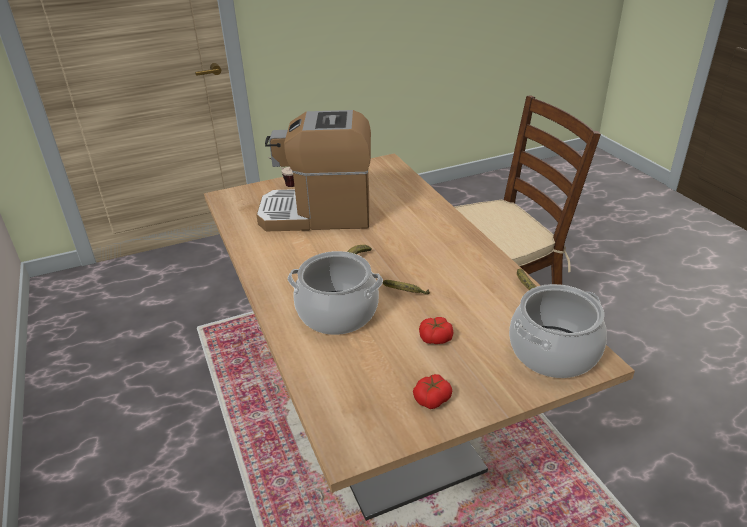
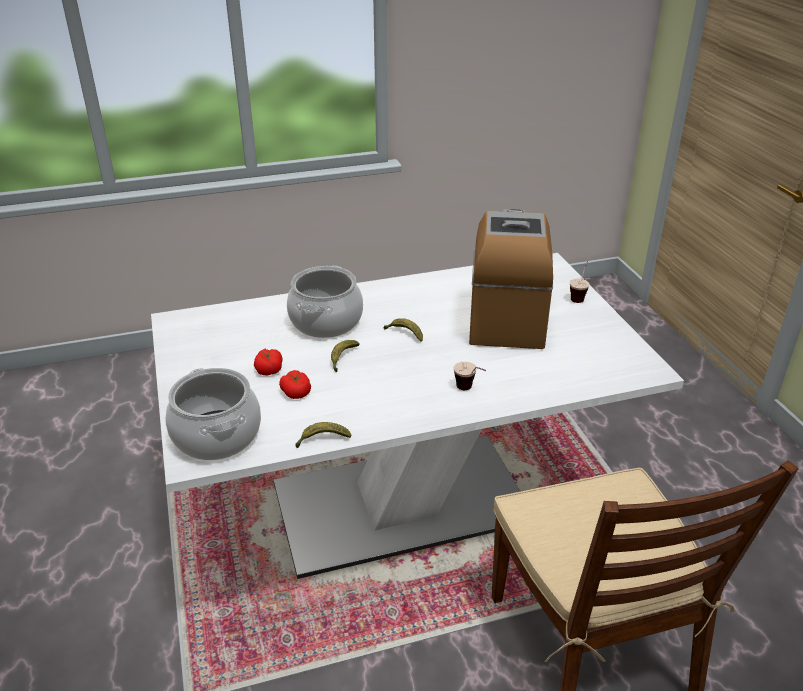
camera: 95 degrees right, 0 degrees up
(378, 410) = (401, 503): brown dining table -> white dining table
(432, 399) = (198, 359): tomato -> tomato (296, 392)
(433, 225) = (470, 391): none -> cup

